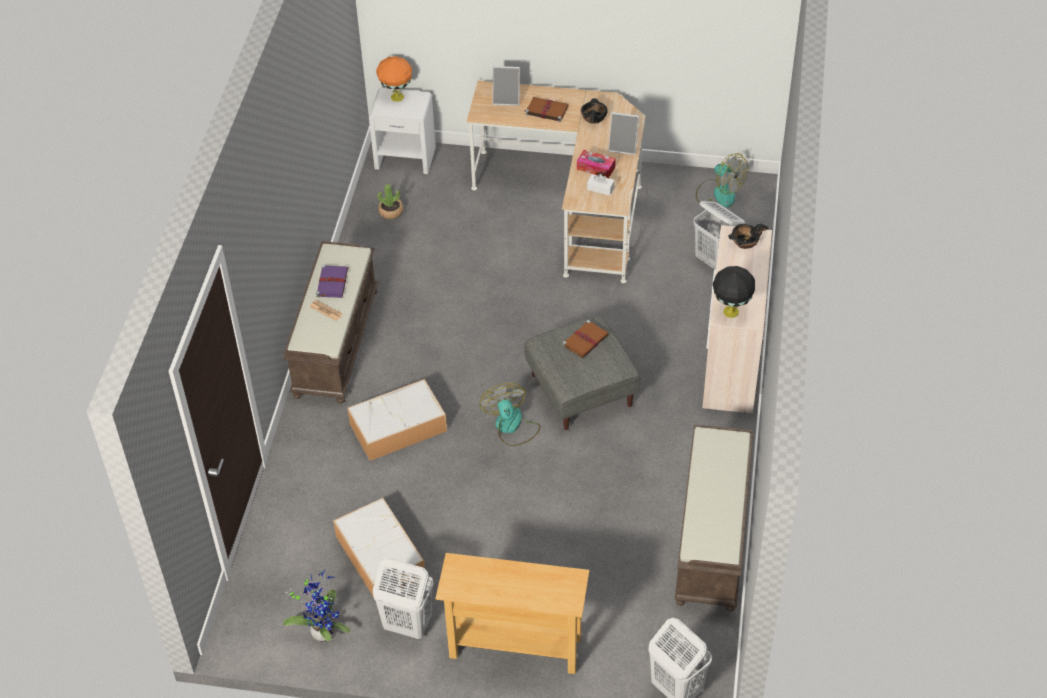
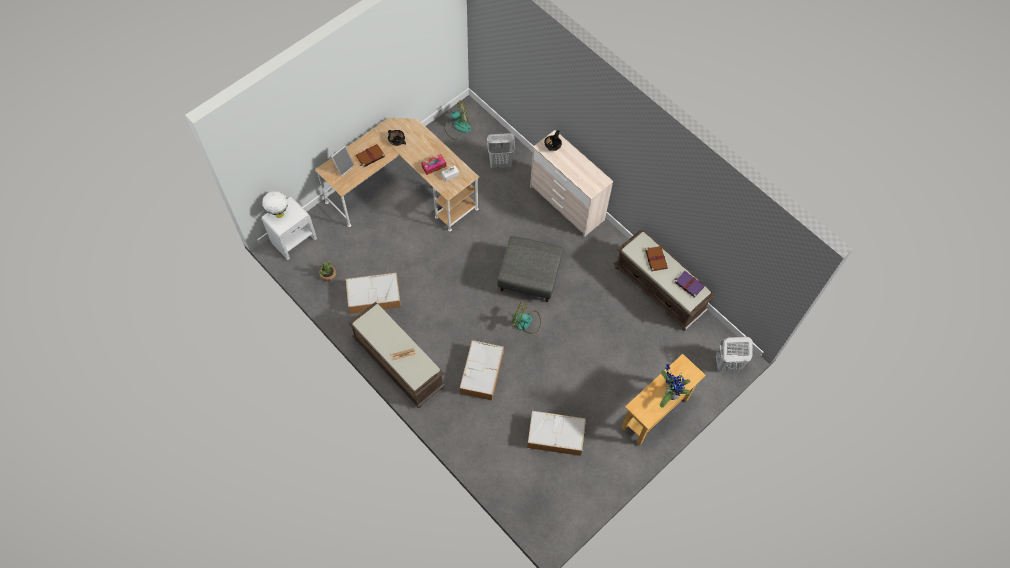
camera: 55 degrees left, 15 degrees up
(323, 631) = (579, 491): potted plant -> potted plant (670, 393)
(332, 282) = (385, 337): purple book -> purple book (688, 284)
(396, 97) = (279, 214): orange table lamp -> white table lamp
(404, 267) = (374, 296): none -> storage box
(407, 625) = (606, 451): white laundry basket -> none
(586, 340) = (523, 253): brown book -> brown book (655, 258)
(623, 147) = (430, 144): picture frame -> none
(731, 311) = (591, 184): black table lamp -> none

